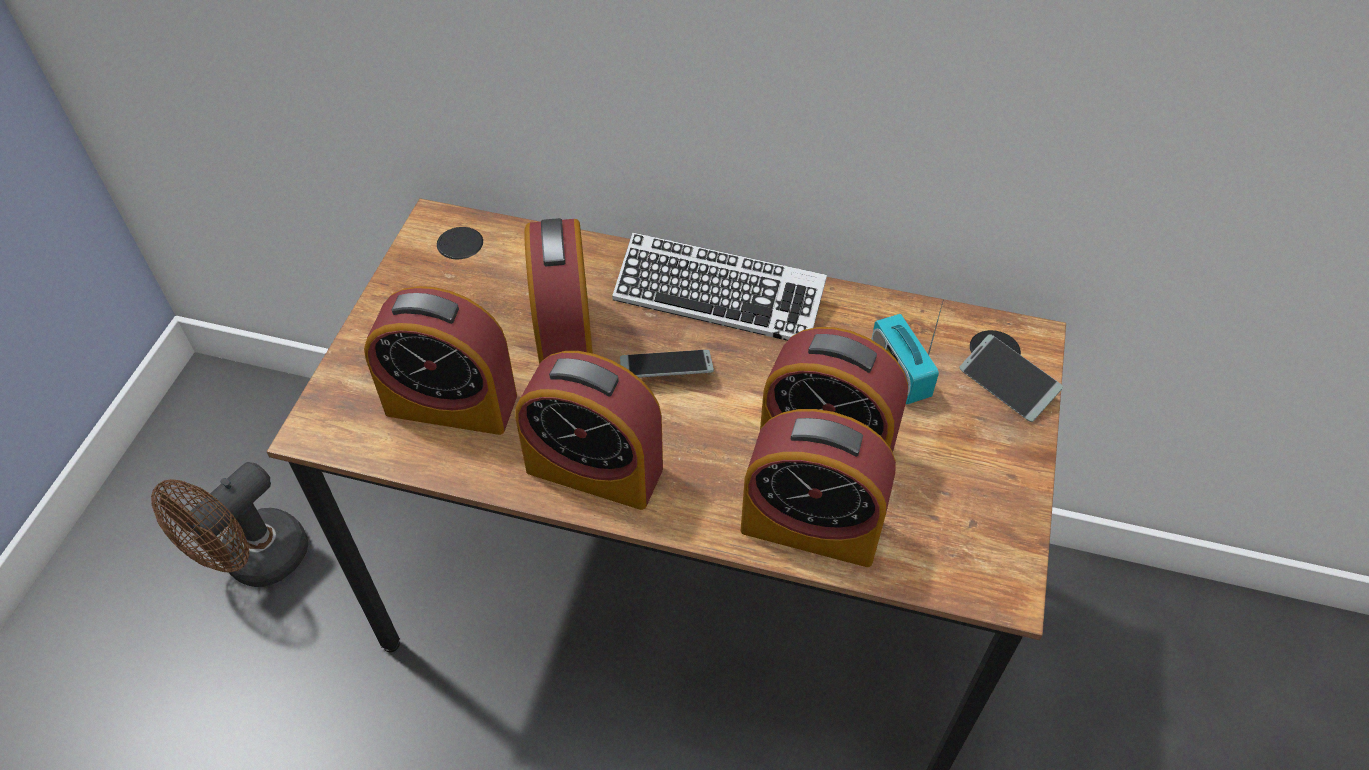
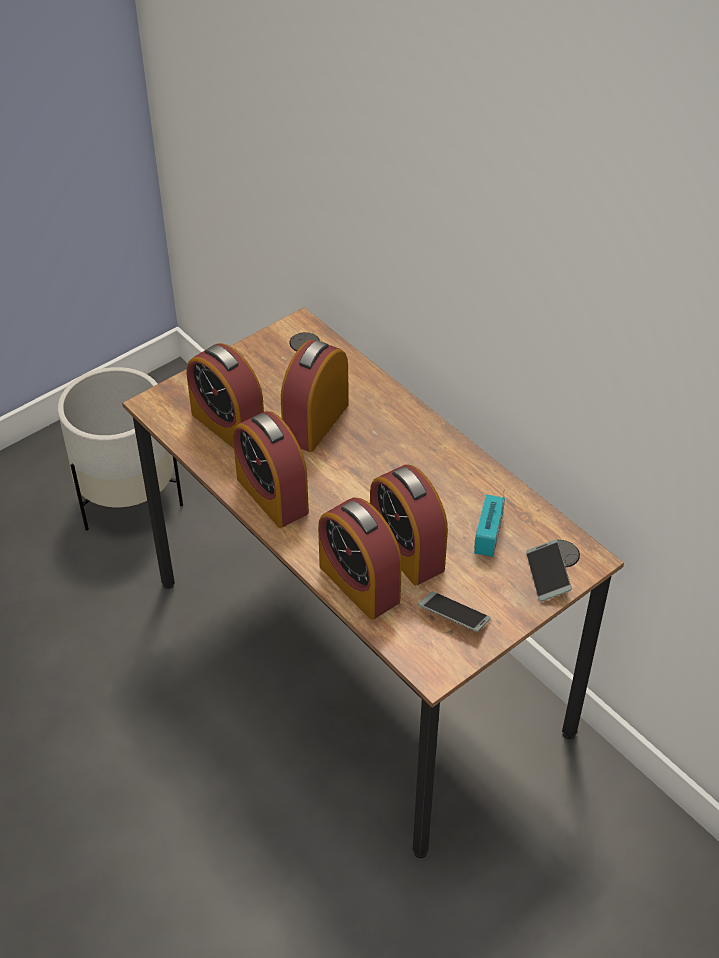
camera: 35 degrees right, 5 degrees down
(256, 563) = (128, 497): brown fan -> white planter
(666, 370) = (355, 466): phone -> phone (454, 616)
(718, 297) = (422, 442): keyboard -> none

